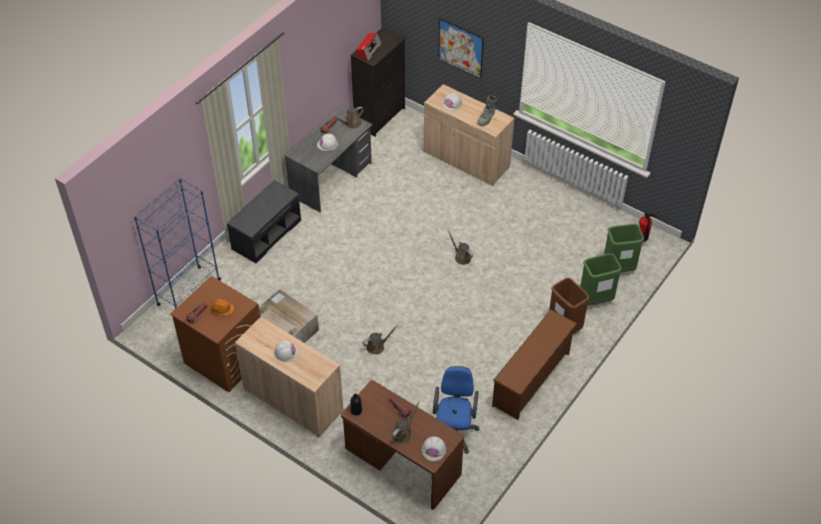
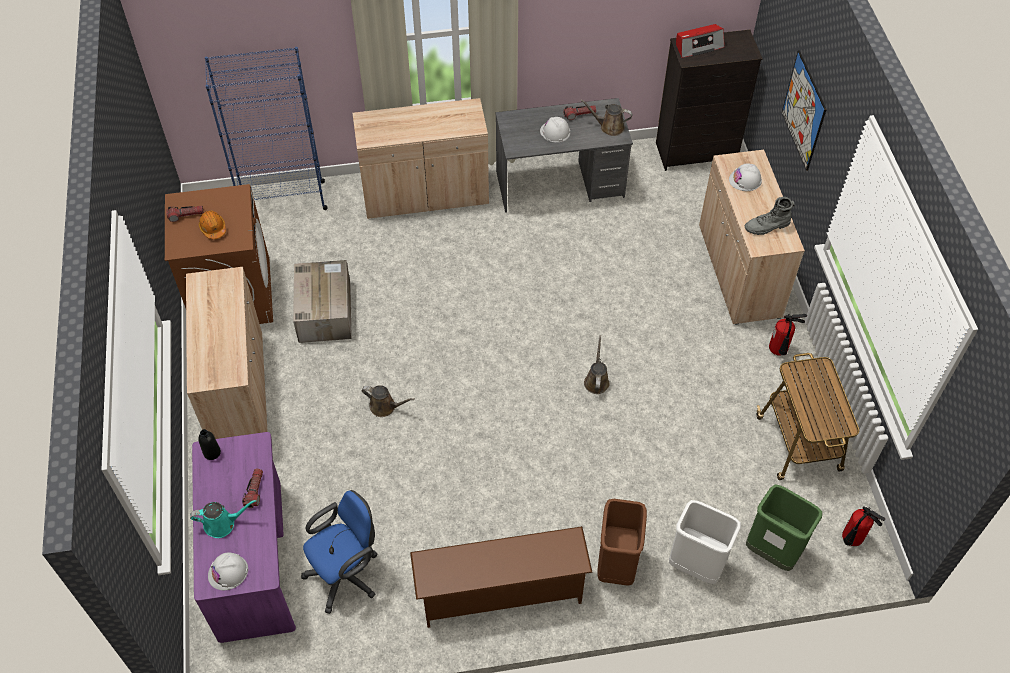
camera: 45 degrees right, 5 degrees up
(266, 234) = (425, 195): grey bench -> beige cabinet
(286, 352) = (216, 326): white hard hat -> none
(402, 463) = (252, 559): brown desk -> purple desk
(403, 433) = (222, 523): brown watering can -> turquoise watering can
(525, 183) = (779, 352): none -> fire extinguisher
(579, 217) = (799, 445): none -> cart
(595, 300) = (695, 565): green trash can -> white trash can

